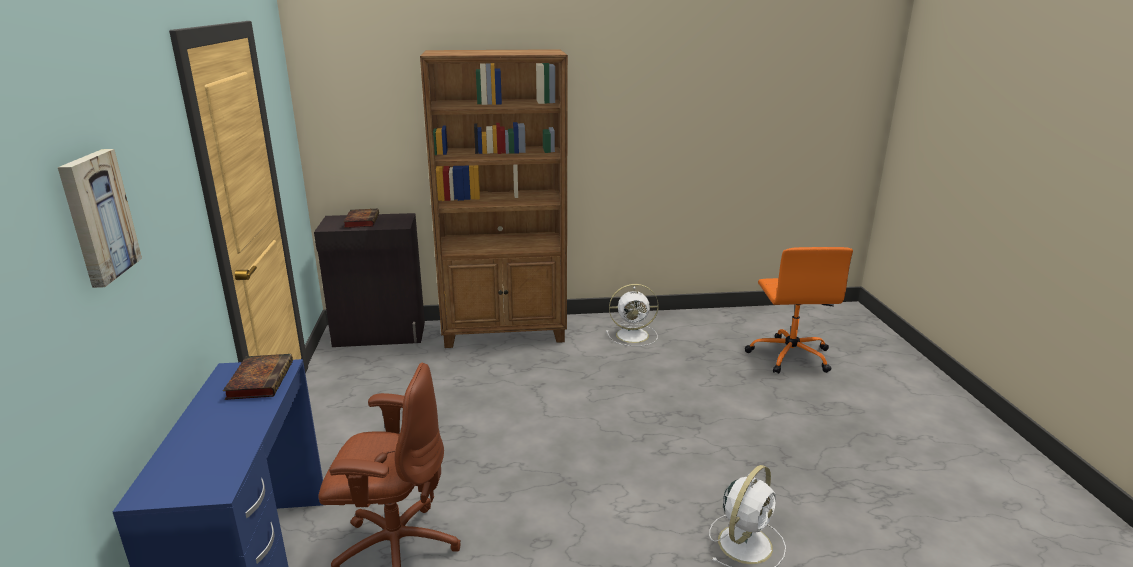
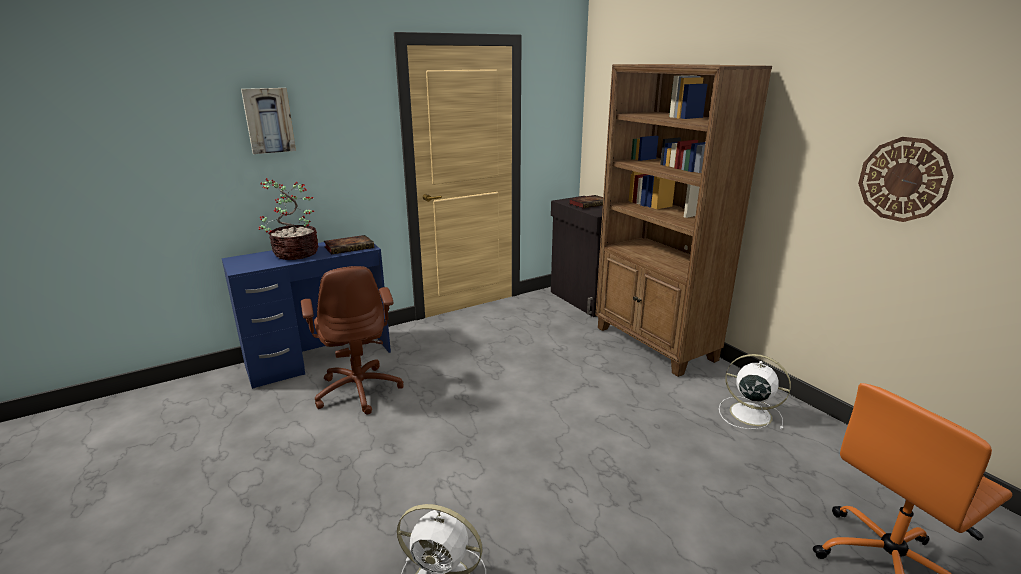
camera: 65 degrees right, 0 degrees up
(215, 429) = (294, 254): none -> potted plant
(634, 335) = (748, 413): white fan -> white fan turned 150 degrees clockwise
(674, 125) = (903, 179): none -> wall clock

